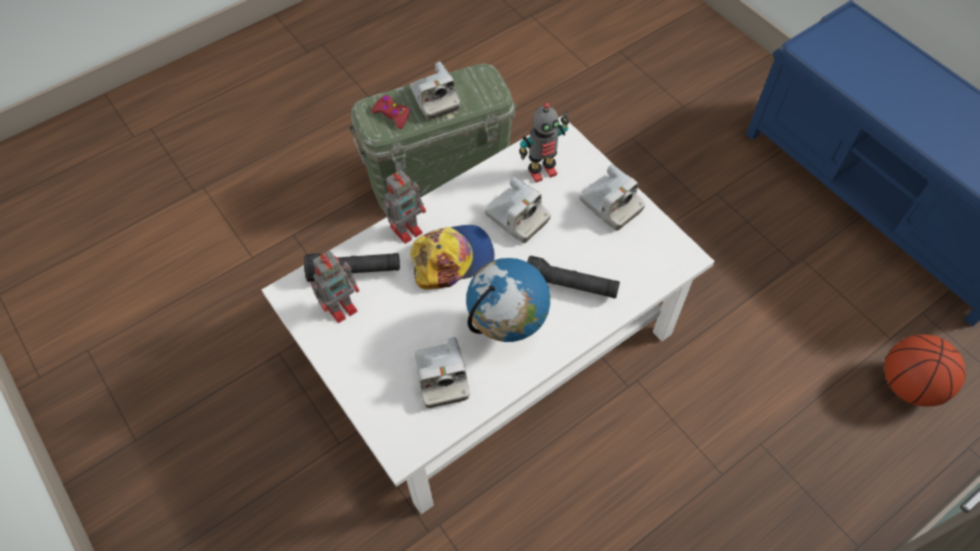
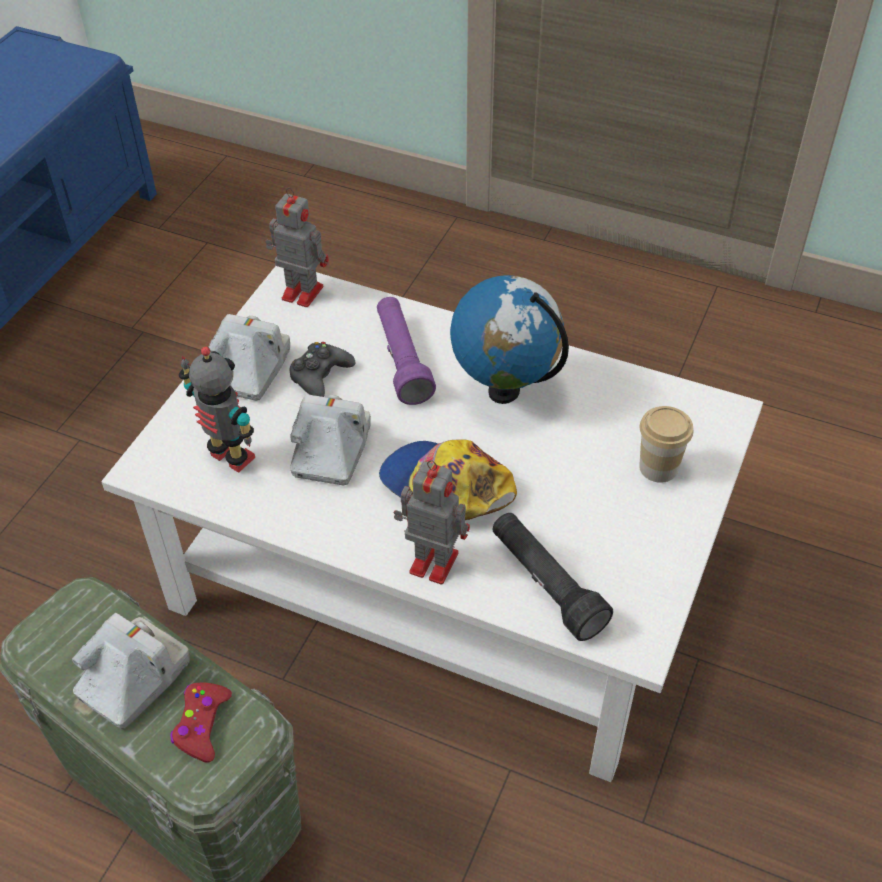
camera: 120 degrees left, 10 degrees down
(342, 306) = (608, 568): toy robot -> toy robot (300, 292)
(388, 378) = (658, 467): none -> cup
(442, 377) = (614, 419): camera -> none
(570, 286) = (402, 360): black flashlight -> purple flashlight
(583, 238) = (320, 375): none -> black game controller
(908, 384) = (258, 220): basketball -> none

